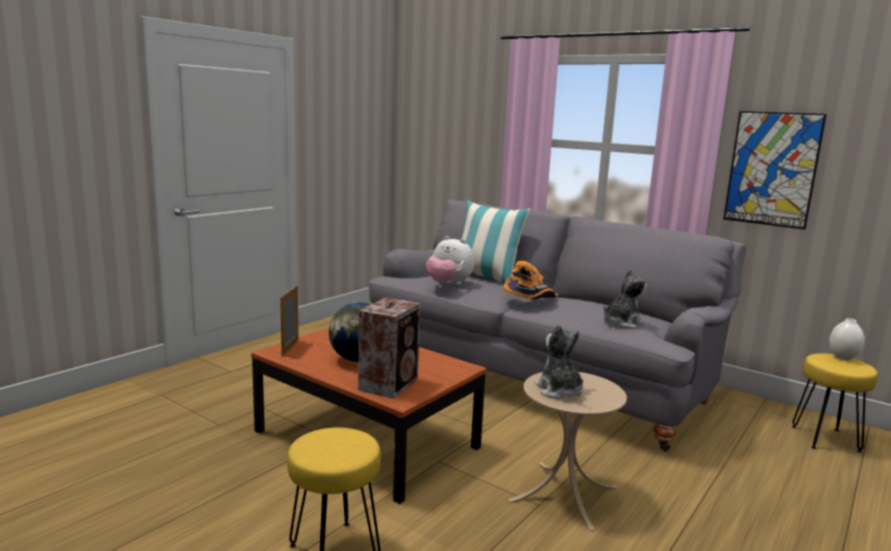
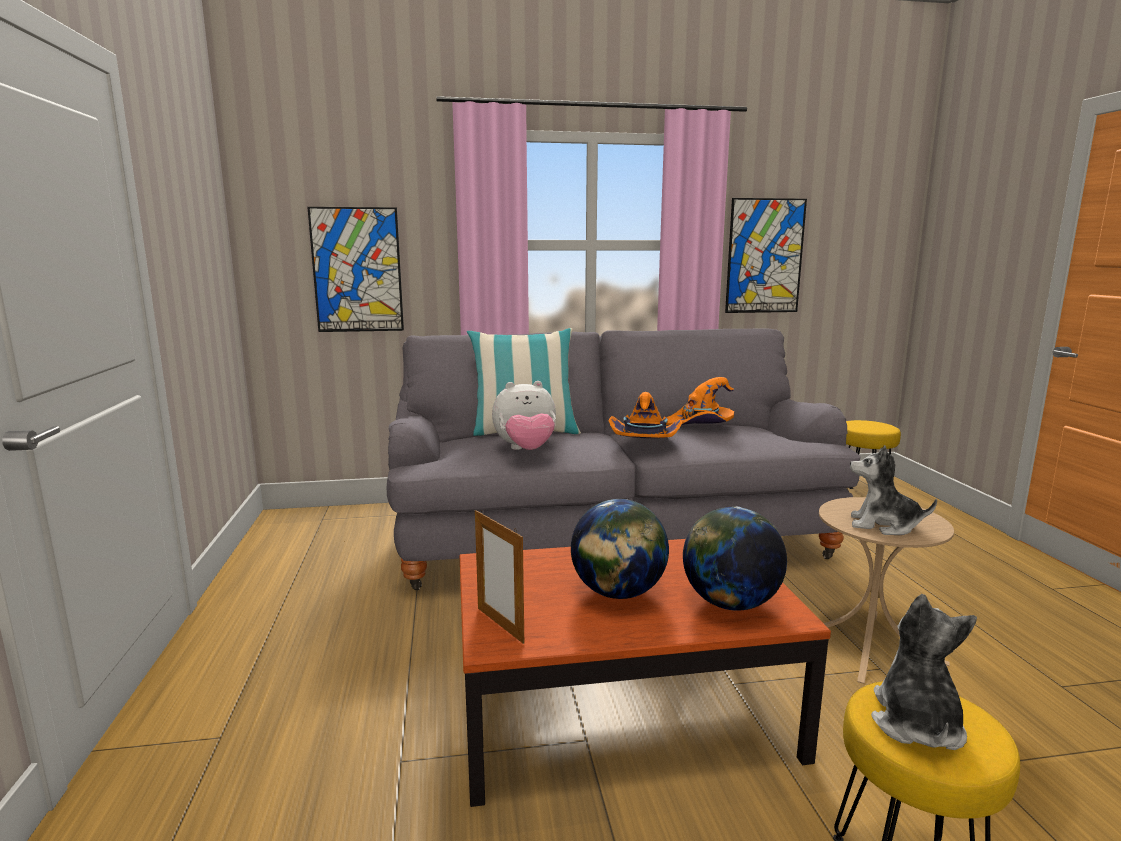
camera: 45 degrees left, 0 degrees up
(390, 384) = (730, 604): speaker -> globe
(452, 152) = (357, 270): none -> picture
(596, 304) = (698, 426): none -> orange hat
(621, 322) = (759, 437): plush toy -> plush toy (916, 724)
(843, 358) = (860, 421): white vase -> none

